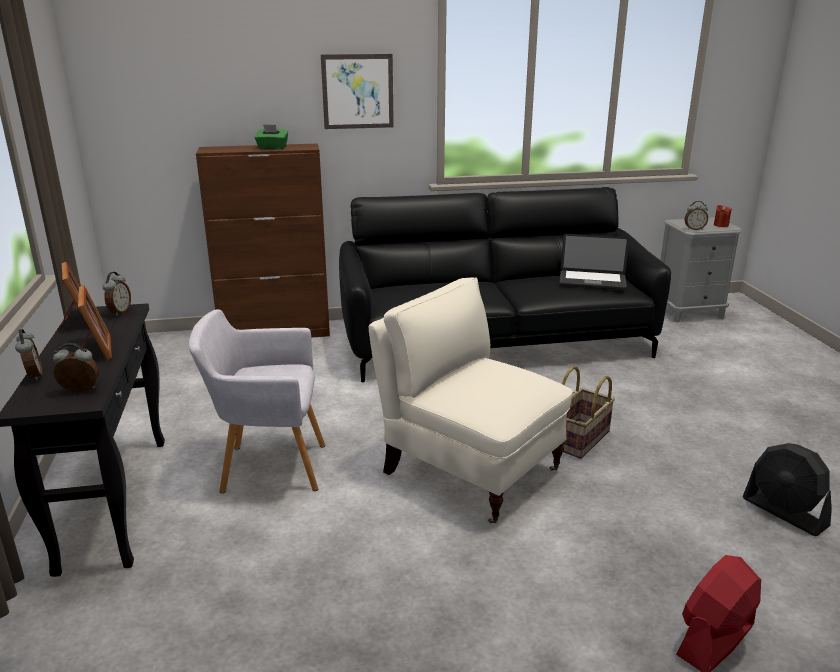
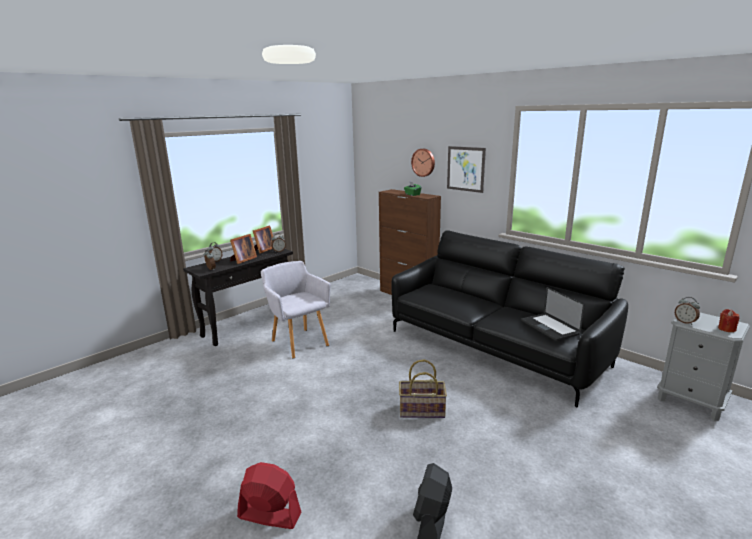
camera: 55 degrees right, 5 degrees down
(267, 88) = (423, 162): none -> wall clock
(468, 469) = (349, 387): beige armchair -> none

